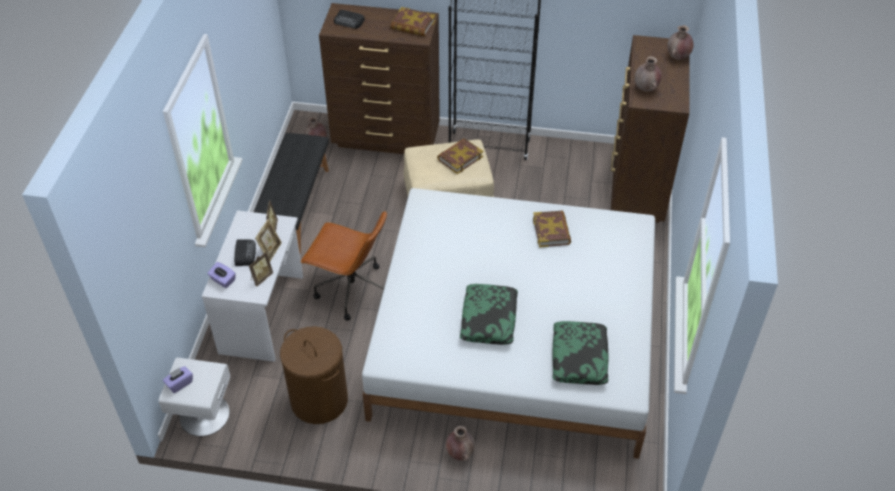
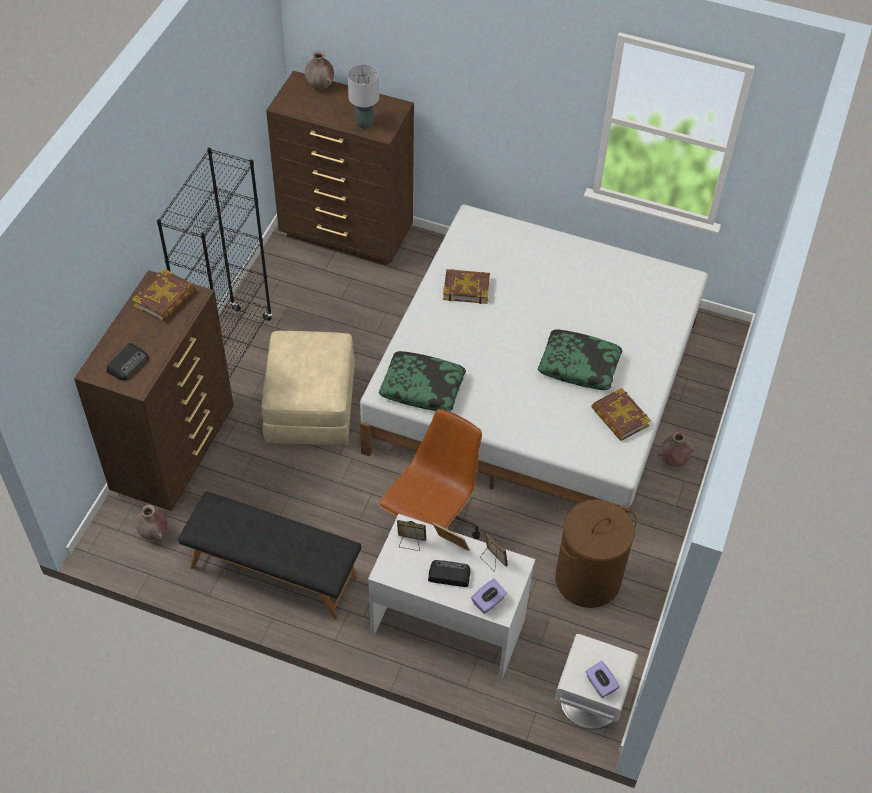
camera: 80 degrees left, 5 degrees up
(460, 158) = (306, 354): book -> book (619, 417)
(579, 358) = (640, 305): pillow -> pillow (422, 387)
(645, 89) = (364, 124): brown vase -> grey table lamp

